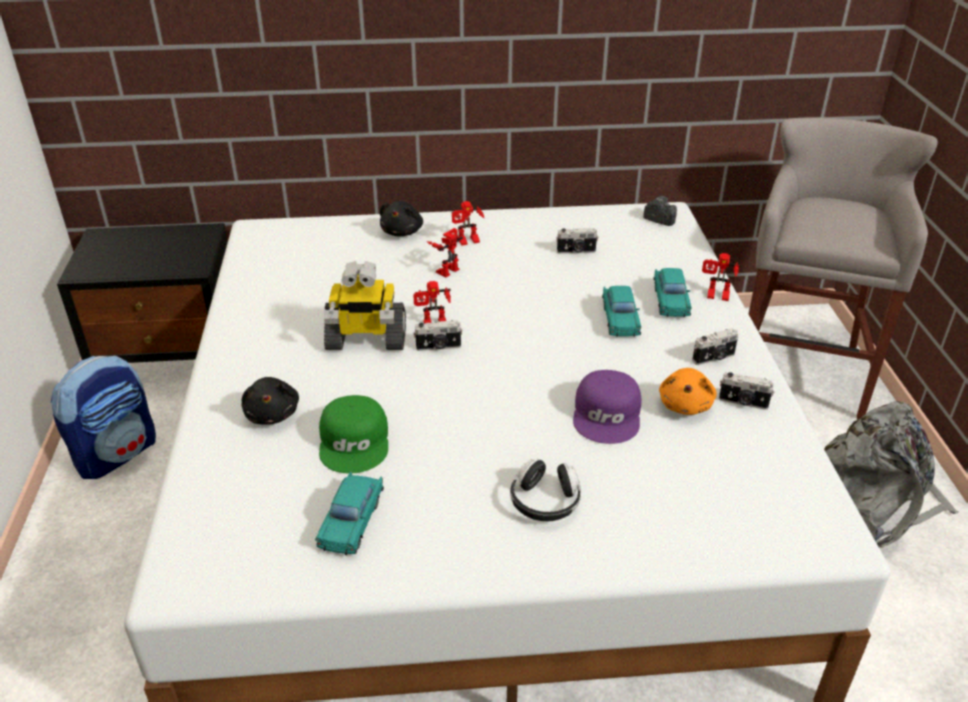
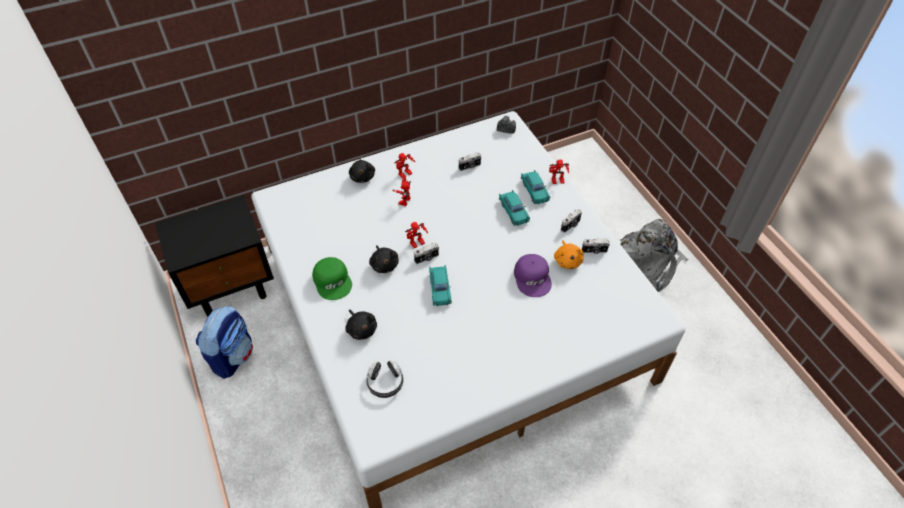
camera: 20 degrees left, 15 degrees up
(352, 520) = (438, 380): turquoise toy car -> turquoise toy car (440, 288)
(355, 441) = (415, 333): green cap -> green cap (333, 281)
(365, 339) = (384, 264): toy robot -> black plush toy
(545, 502) = (524, 340): headphones -> headphones (385, 383)
(800, 369) = (590, 189): grey stool -> none

